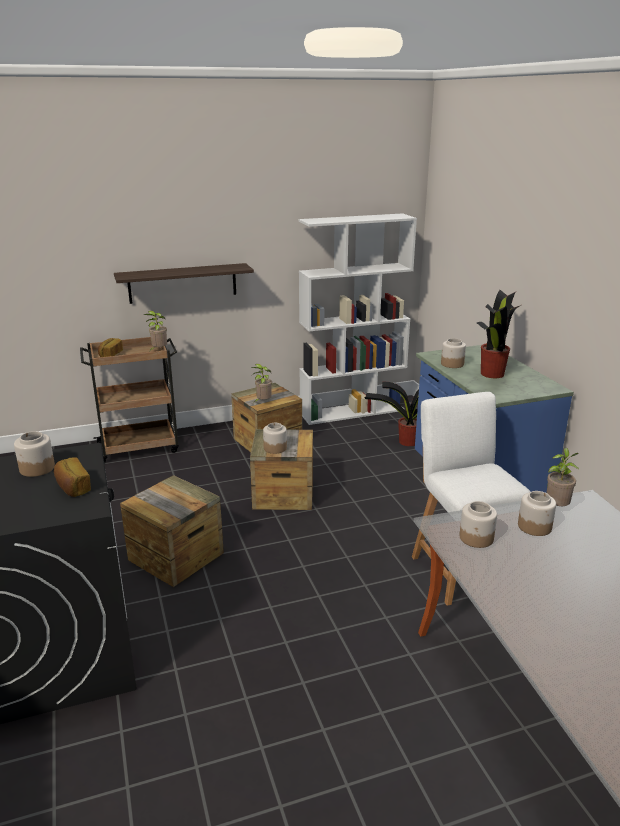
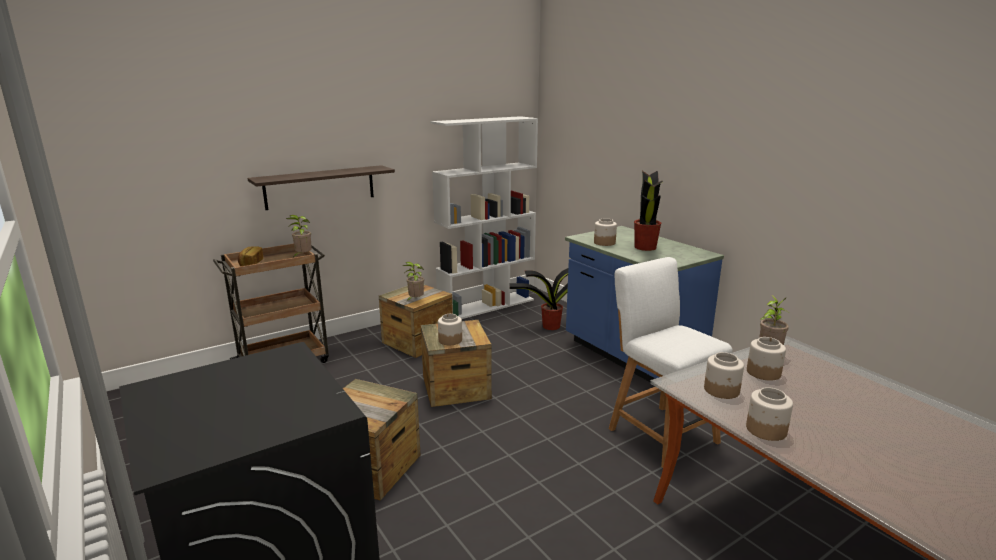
camera: 15 degrees left, 5 degrees down
(37, 468) = (240, 376): jar -> jar (765, 429)
(72, 487) = (299, 391): bread -> none

